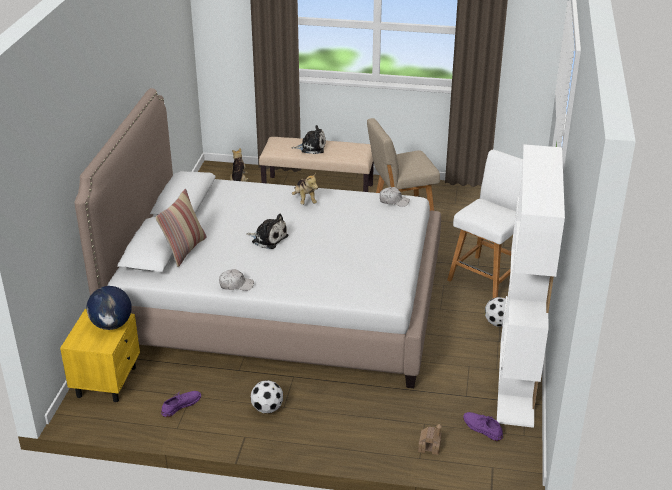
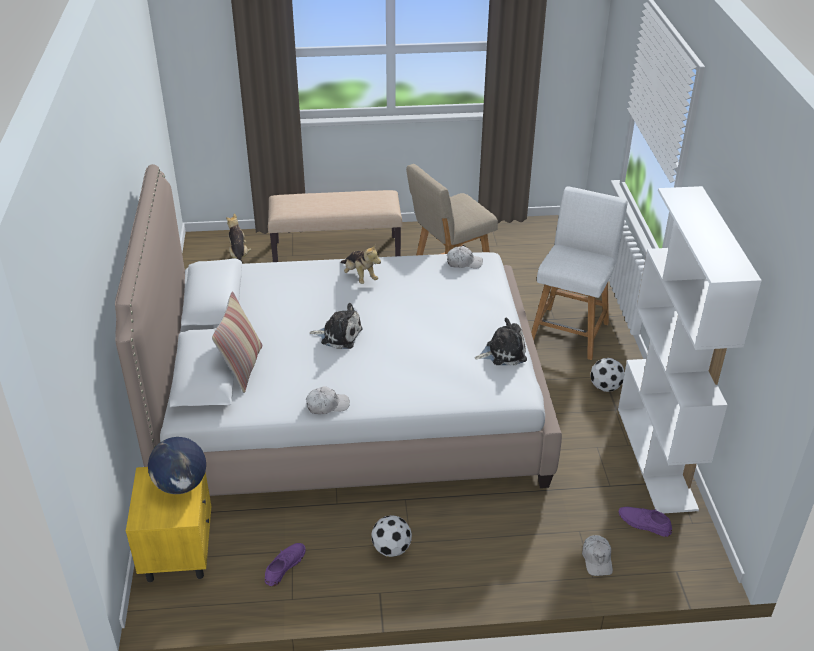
camera: 15 degrees left, 5 degrees up
(311, 147) = (327, 203): plush toy -> plush toy (503, 352)
(429, 446) = (597, 559): toy house -> white cap

